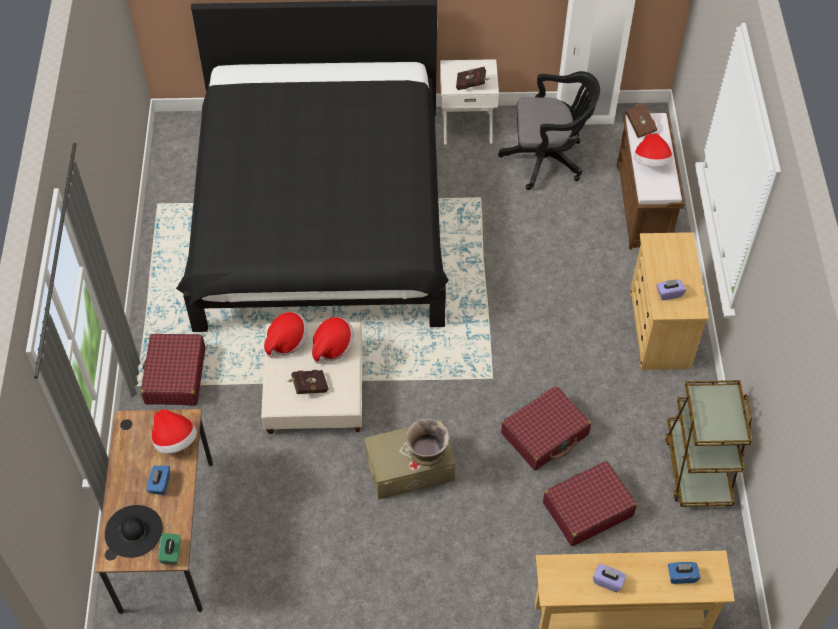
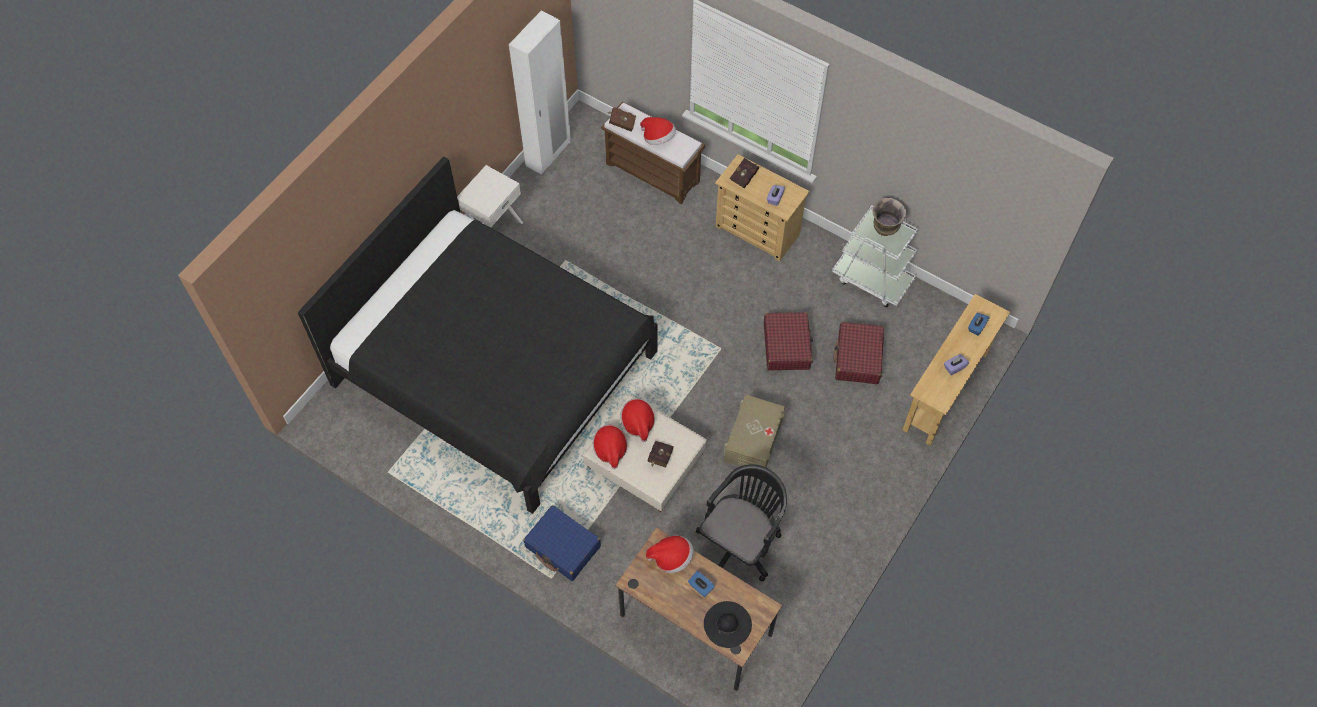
camera: 55 degrees left, 5 degrees up
(171, 553) = (762, 609): green tissue box -> none
(175, 376) = (563, 547): red suitcase -> blue suitcase
(427, 457) = (768, 420): vase -> vase (885, 230)
(472, 85) = (497, 193): red book -> red book (745, 177)
(547, 159) = (566, 199): black office chair -> black office chair (740, 542)
(697, 468) = (872, 279): brown cart -> white cart

